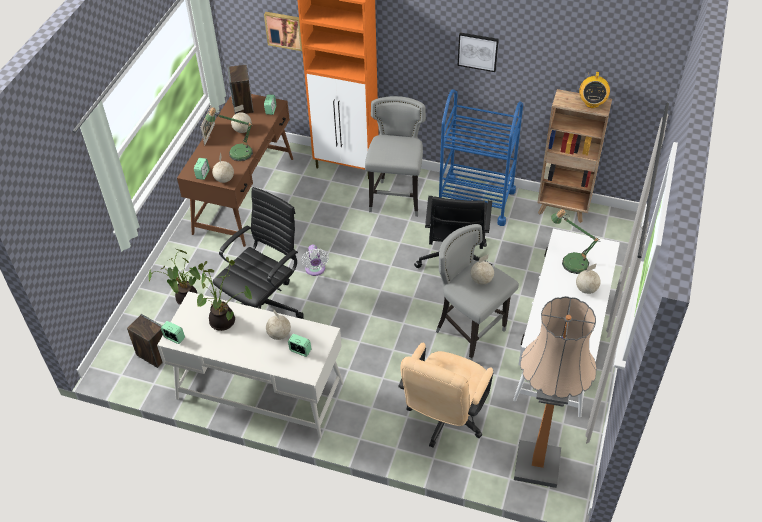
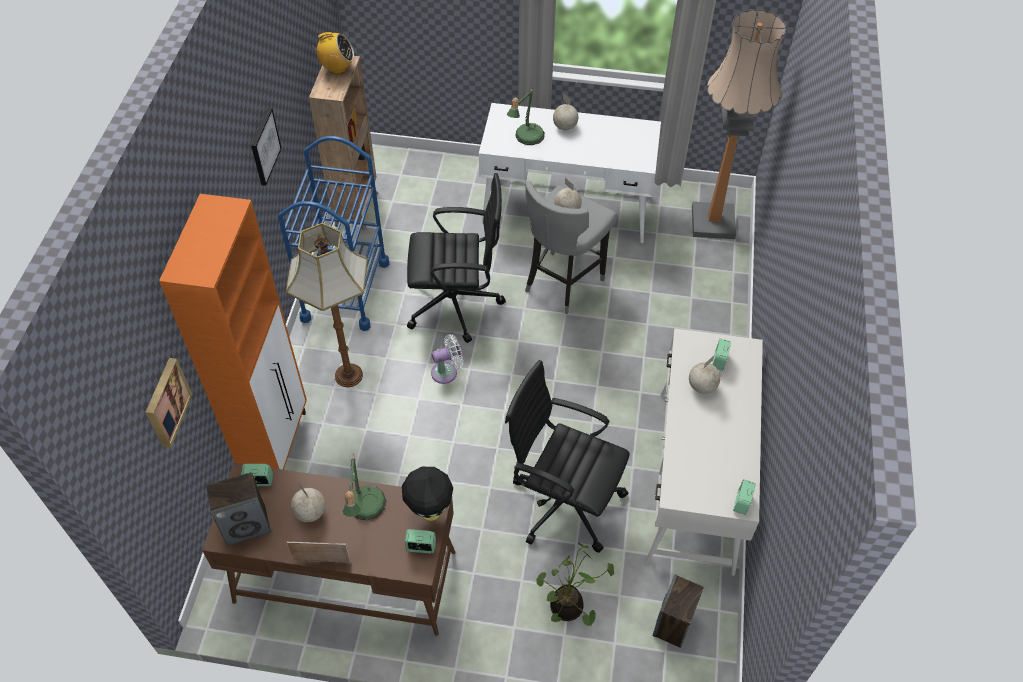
camera: 100 degrees left, 5 degrees up
(224, 179) = (429, 512): globe -> black table lamp
(225, 321) = (698, 450): potted plant -> none
(315, 270) = (488, 452): white fan -> white fan (447, 372)
(396, 200) = (347, 375): grey stool -> floor lamp
(444, 419) = (683, 297): beige office chair -> none

